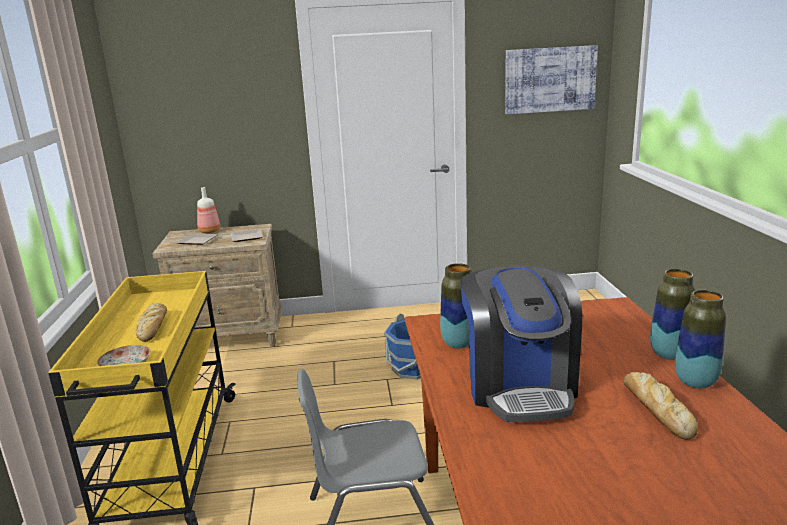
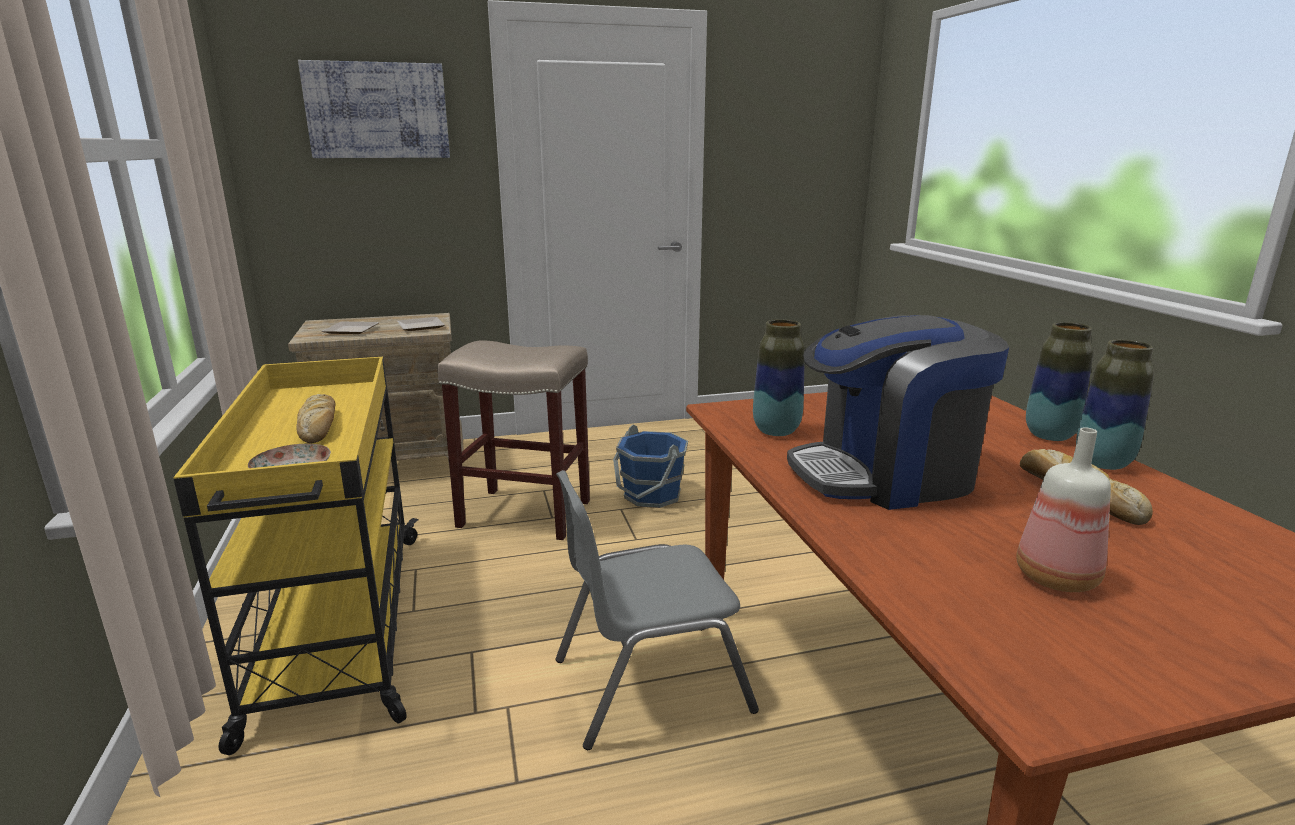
camera: 10 degrees left, 0 degrees up
(210, 231) = (365, 320): bottle -> bottle (1059, 579)
(317, 380) = (527, 513): none -> beige stool
(519, 386) = (886, 475): coffee machine -> coffee machine turned 90 degrees clockwise
(550, 79) = (804, 139): picture -> picture (377, 111)

